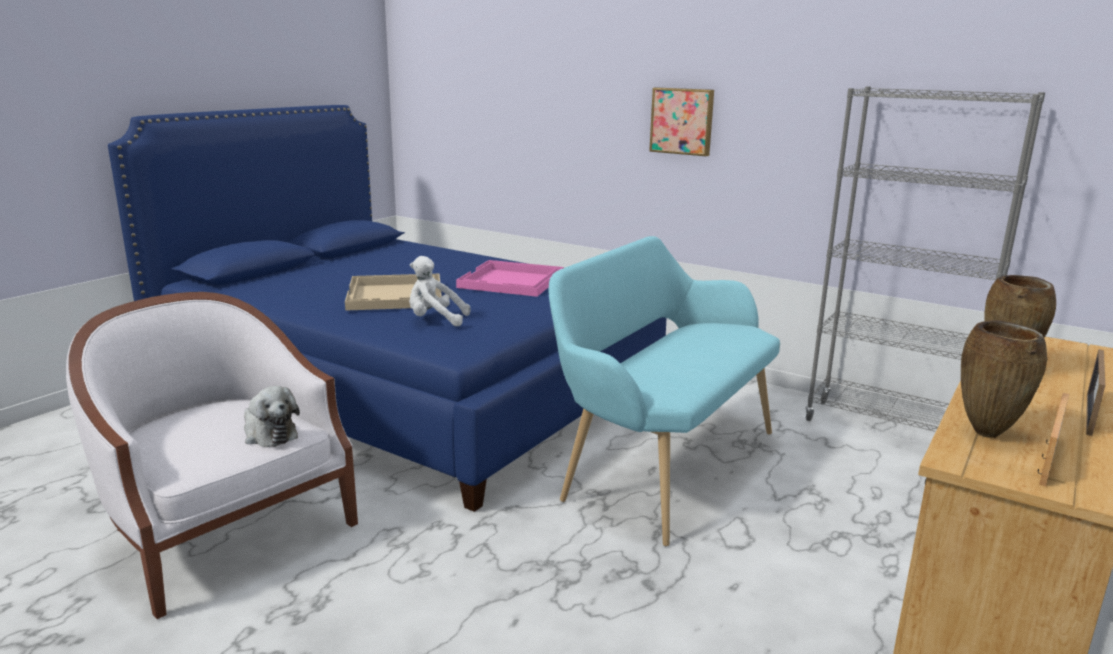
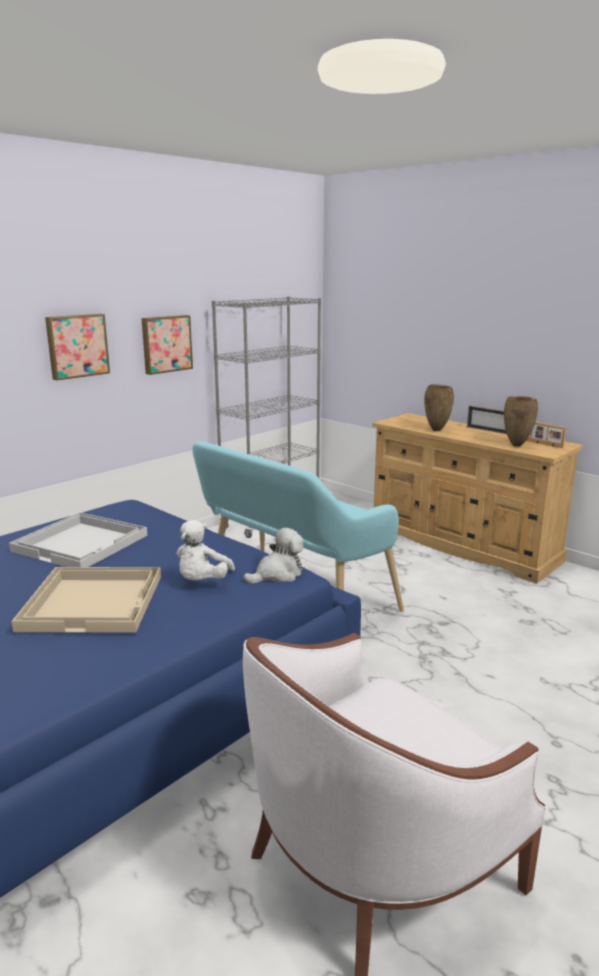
camera: 80 degrees left, 0 degrees up
(269, 434) = (397, 706): plush toy -> plush toy (277, 574)
(512, 281) = (82, 543): pink tray -> white tray
(793, 136) = (166, 344): none -> picture

